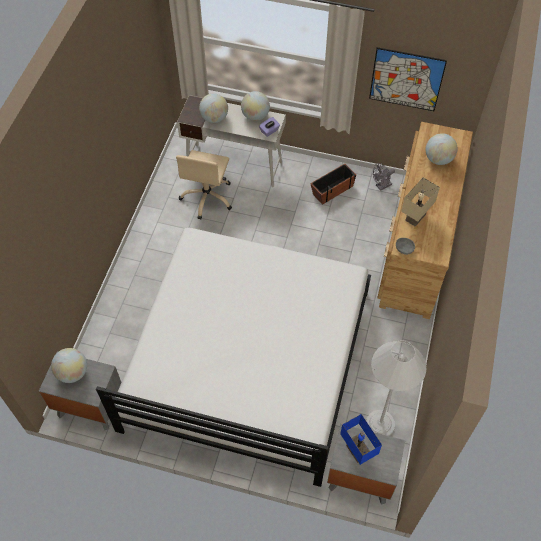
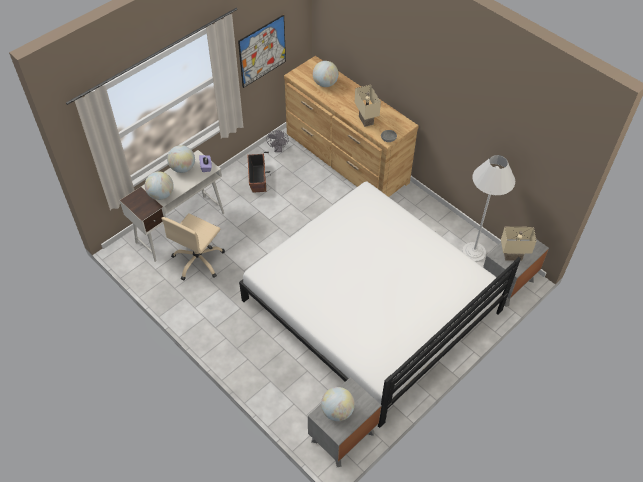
camera: 60 degrees left, 5 degrees down
(207, 197) = (198, 261): beige office chair -> beige office chair turned 75 degrees clockwise
(358, 451) = (513, 255): blue table lamp -> beige table lamp

